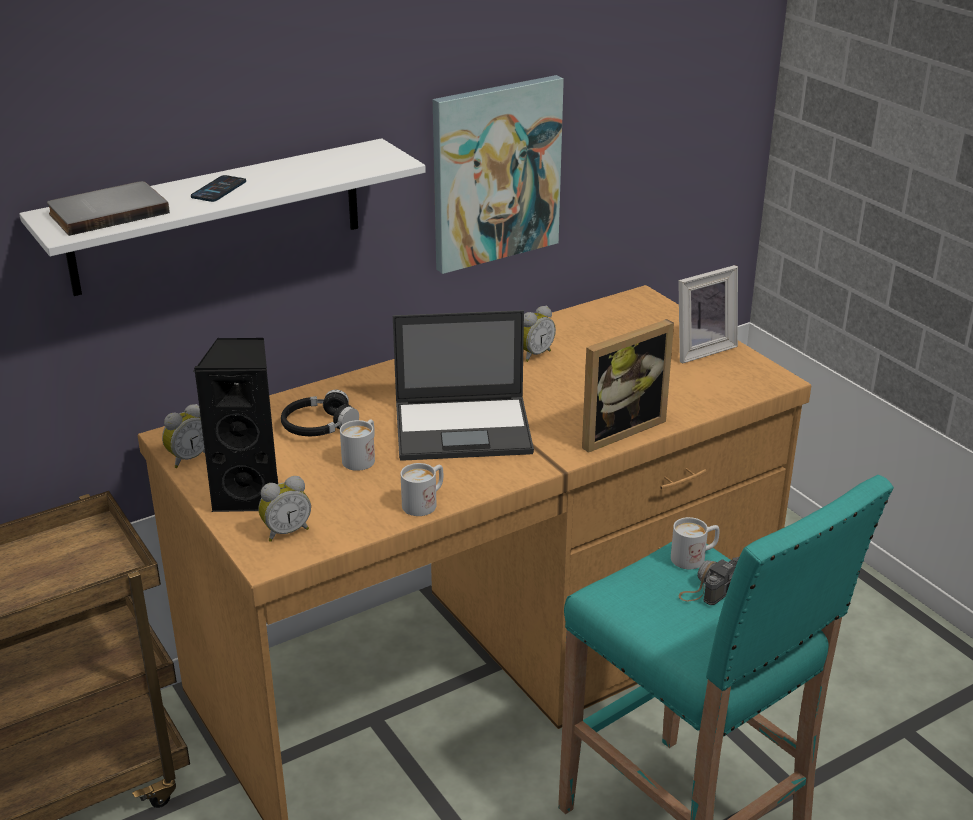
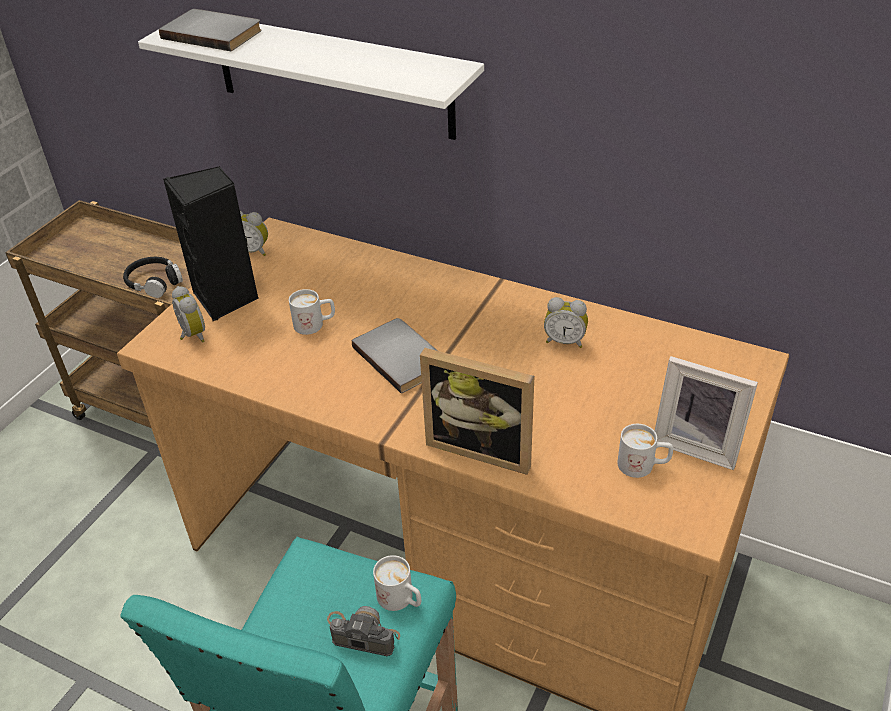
camera: 60 degrees right, 10 degrees up
(219, 190) = (293, 49): phone -> none
(286, 531) = (191, 335): alarm clock -> alarm clock turned 150 degrees counterclockwise
(319, 426) = (342, 284): black headphones -> black headphones (154, 282)
(425, 502) = (275, 384): white mug -> white mug (643, 465)
(465, 428) = (402, 356): laptop -> grey book
(495, 173) = (611, 148): picture -> none

